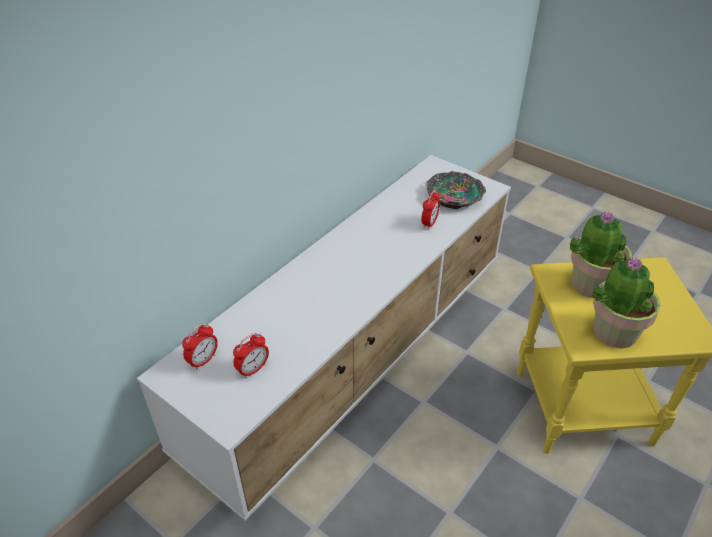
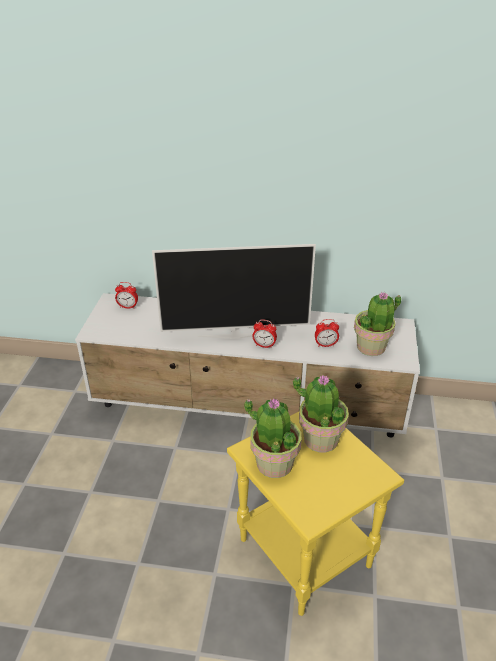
camera: 60 degrees right, 5 degrees down
(253, 369) = (133, 325): alarm clock -> alarm clock (264, 345)
(355, 280) = (235, 334): none -> television
(455, 197) = (371, 347): bowl -> potted plant

